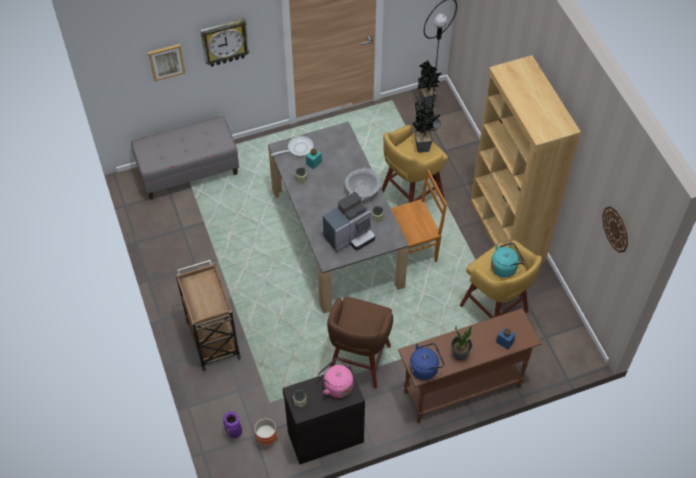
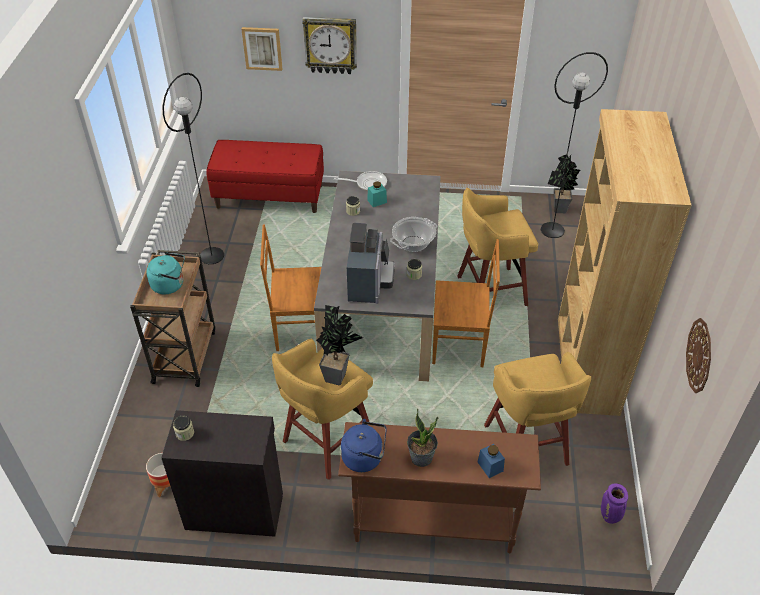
camera: 25 degrees right, 10 degrees down
(176, 245) = (212, 255): none -> black floor lamp
(189, 172) = (270, 196): grey bench -> red bench
(234, 432) = (138, 462): purple vase -> purple vase (610, 516)
(286, 283) = (299, 329): none -> brown chair
(336, 385) = (240, 433): pink kettle -> none
(350, 237) = (369, 283): coffee machine -> coffee machine turned 75 degrees counterclockwise
(358, 362) = (326, 441): brown stool -> yellow stool
(423, 145) = (513, 223): potted plant -> potted plant (338, 375)
(505, 267) = (543, 381): turquoise kettle -> turquoise kettle (170, 285)

